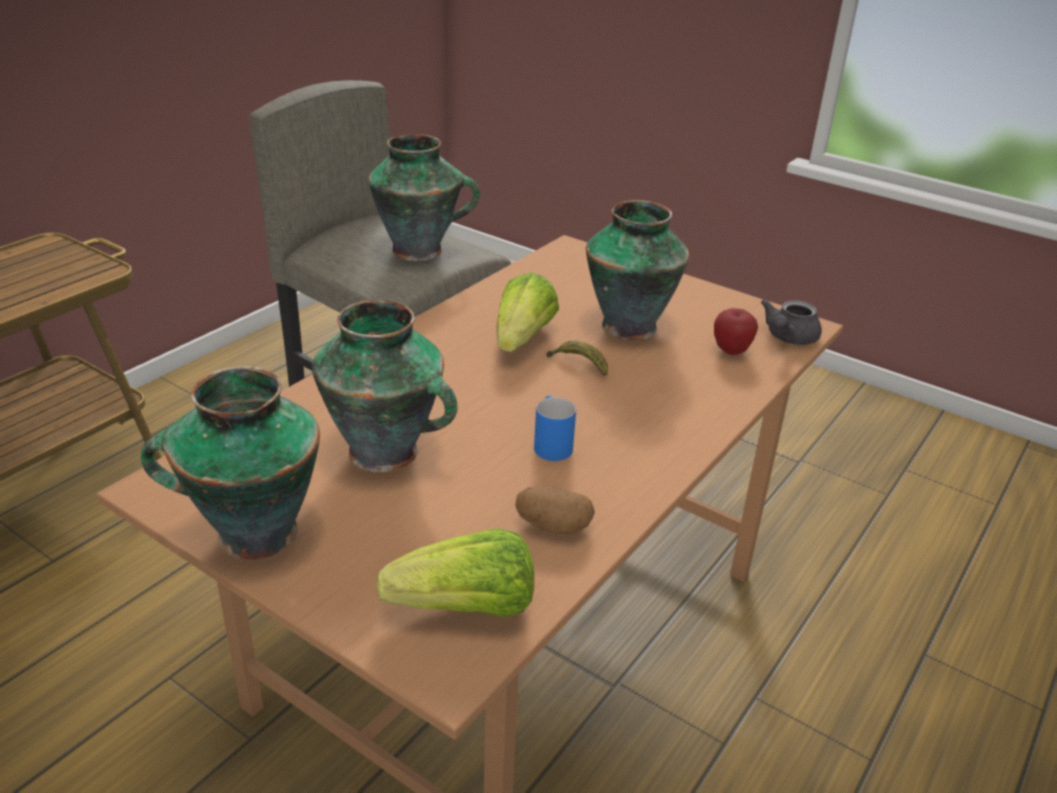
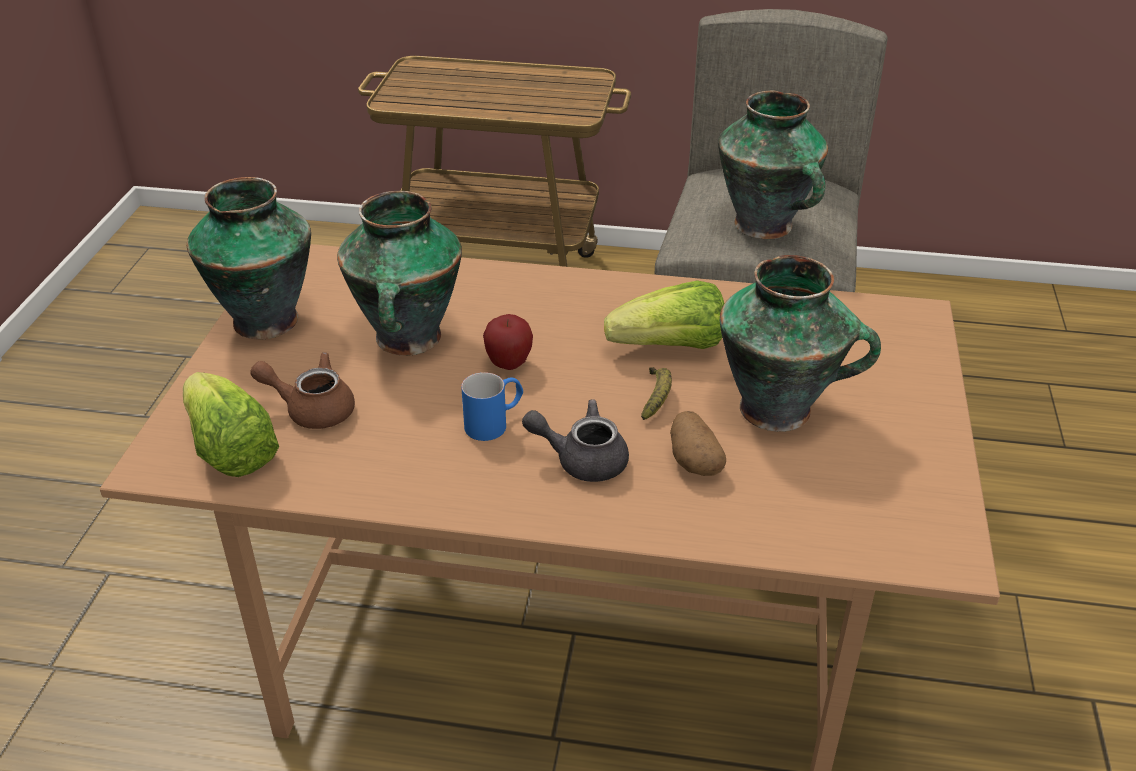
camera: 65 degrees right, 5 degrees up
(444, 538) = (312, 409): none -> brown teapot
(552, 526) = (364, 463): potato -> potato (693, 460)
(731, 351) = (804, 503): apple -> apple (509, 364)
(788, 338) = (893, 546): grey teapot -> grey teapot (582, 459)

